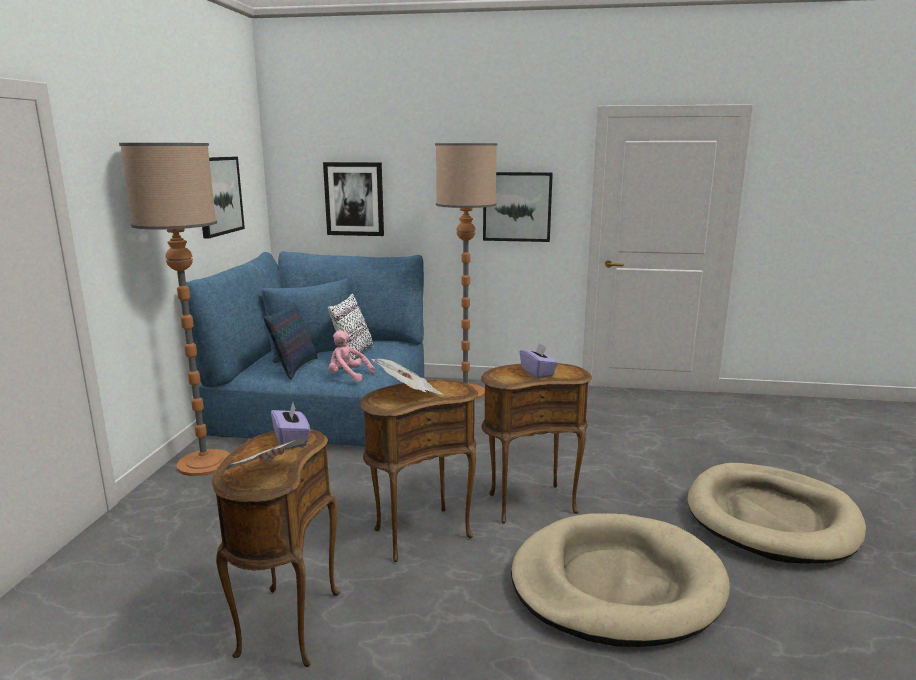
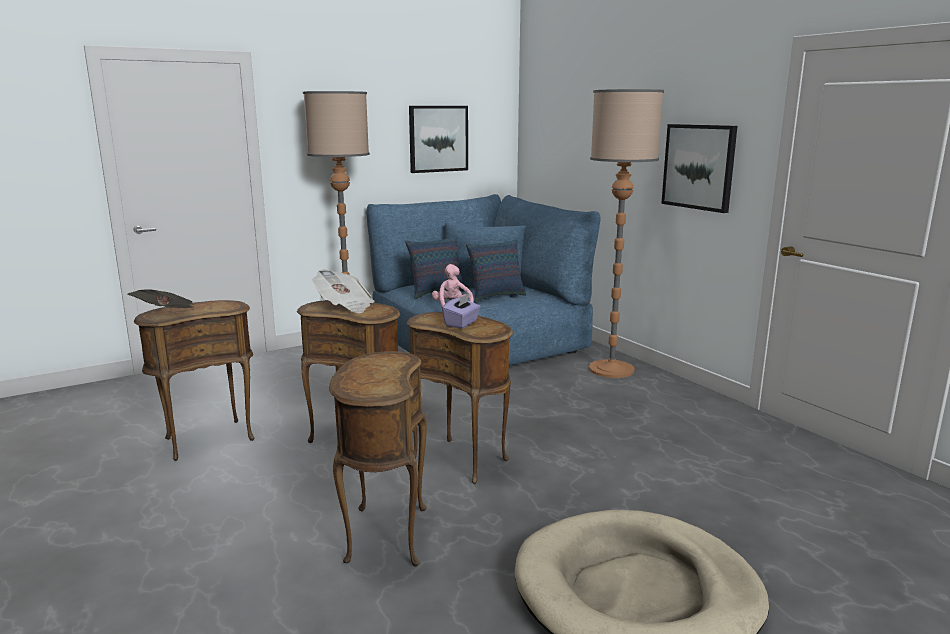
camera: 50 degrees right, 0 degrees up
(291, 440) = (222, 306): purple tissue box -> none
(354, 199) = (570, 150): picture -> none
(354, 355) = (496, 297): white pillow -> blue pillow
(616, 584) = (383, 535): beige dog bed -> brown side table

